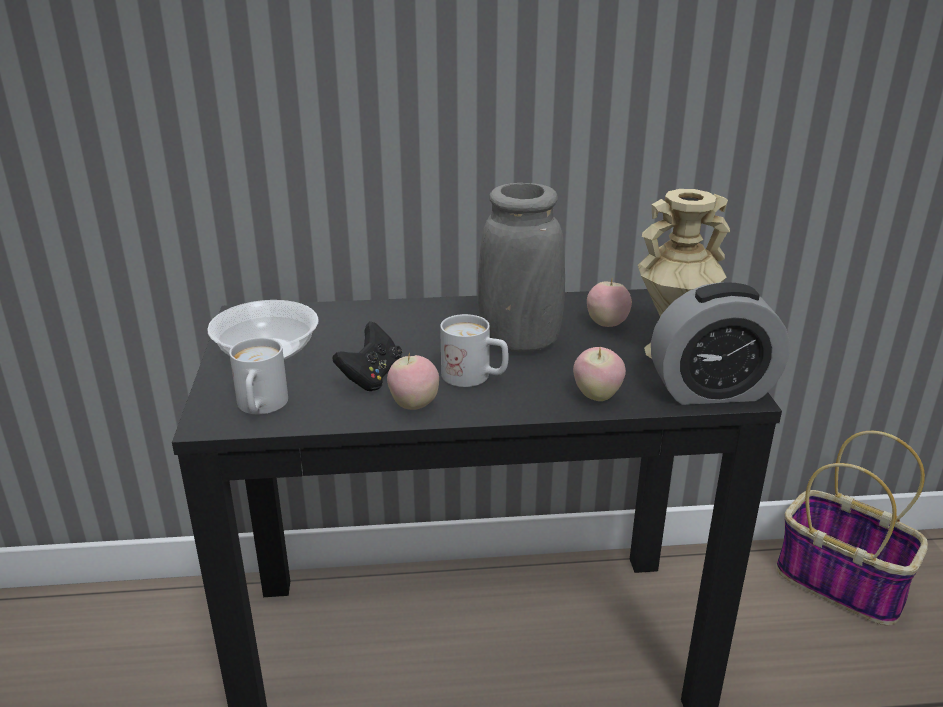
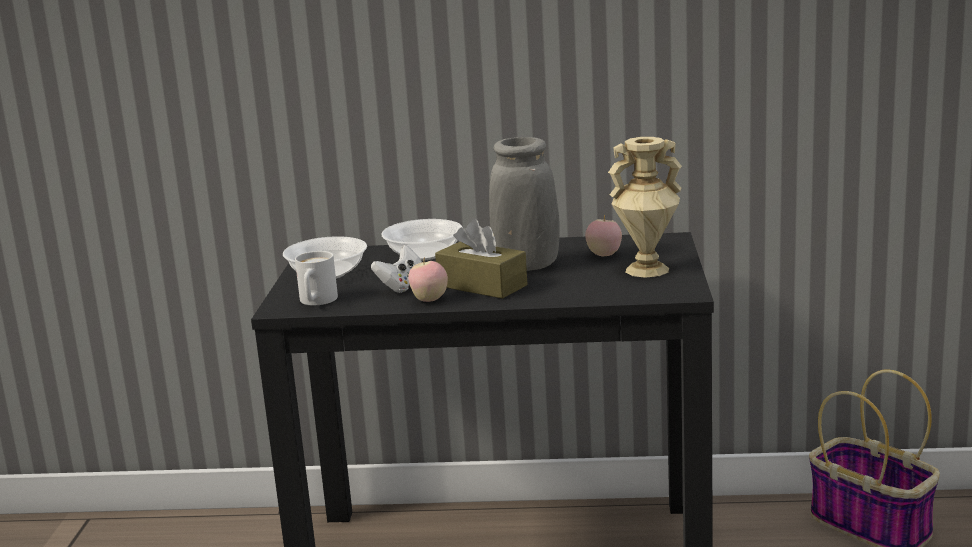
camera: 10 degrees right, 10 degrees down
(371, 377) = (403, 286): black game controller -> white game controller
(385, 320) = (424, 255): none -> bowl
(475, 377) = (482, 285): white mug -> brown tissue box
(597, 396) = (571, 294): apple -> none
(712, 391) = (664, 291): alarm clock -> none

